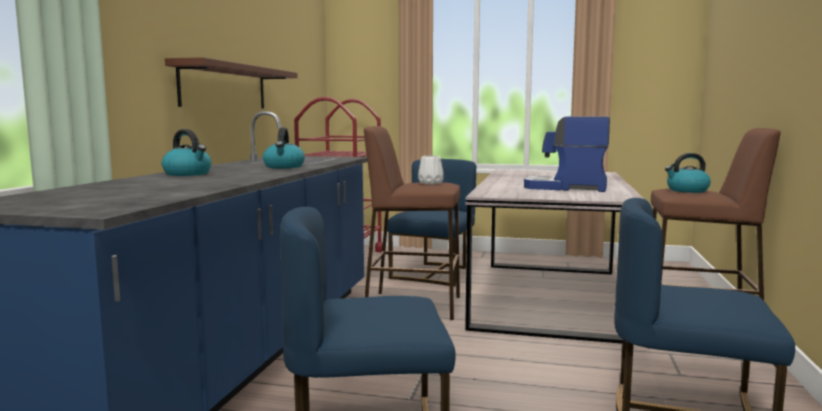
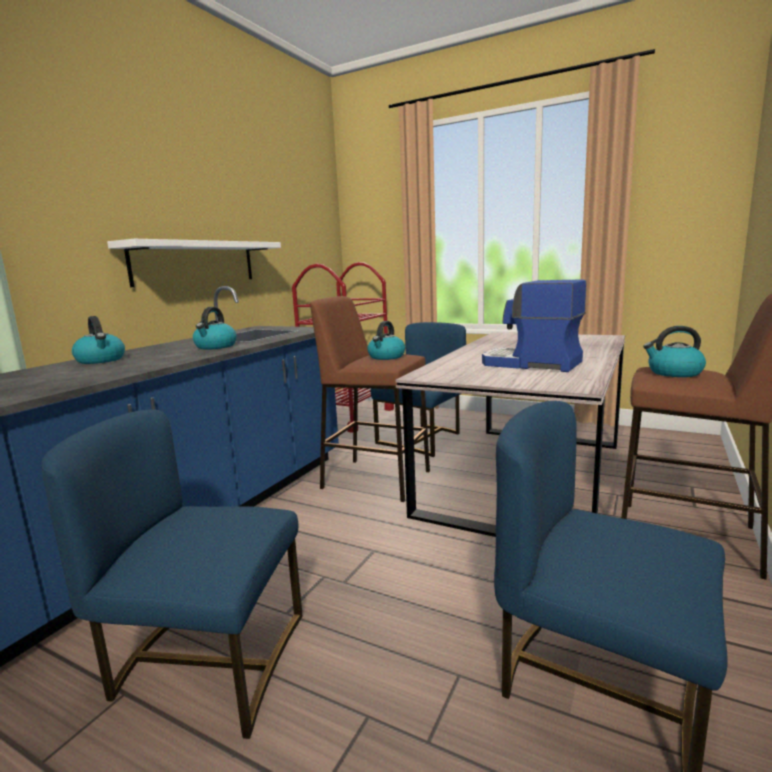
camera: 15 degrees right, 5 degrees up
(225, 87) = (196, 262): brown shelf -> white shelf
(431, 183) = (386, 357): white vase -> kettle

